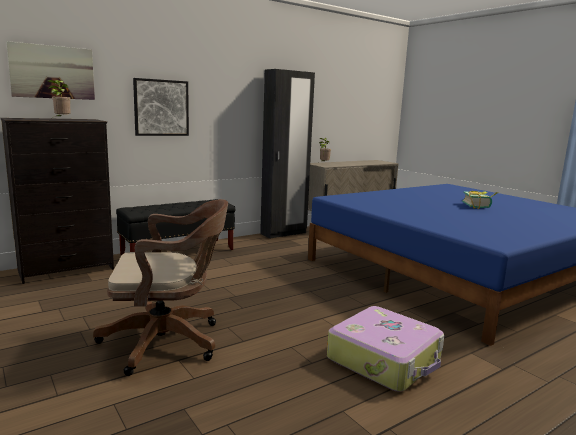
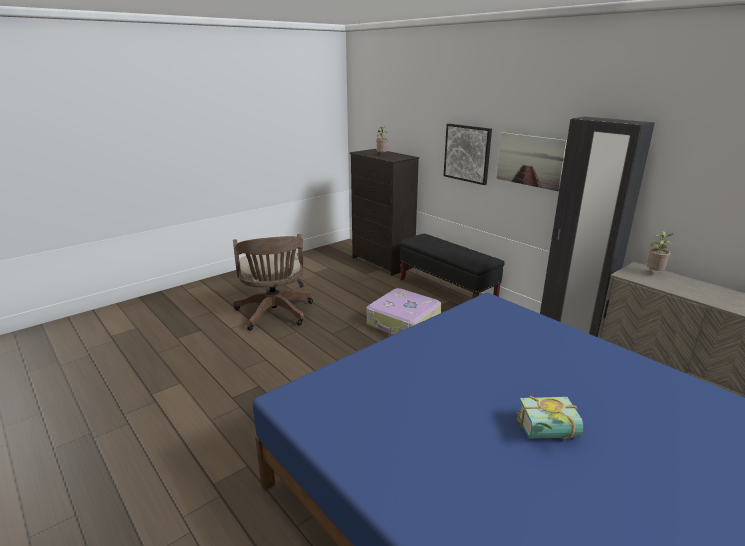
camera: 85 degrees right, 10 degrees up
(52, 72) = (402, 117): picture -> picture (530, 160)
(385, 359) = (241, 405): suitcase -> suitcase (403, 323)

